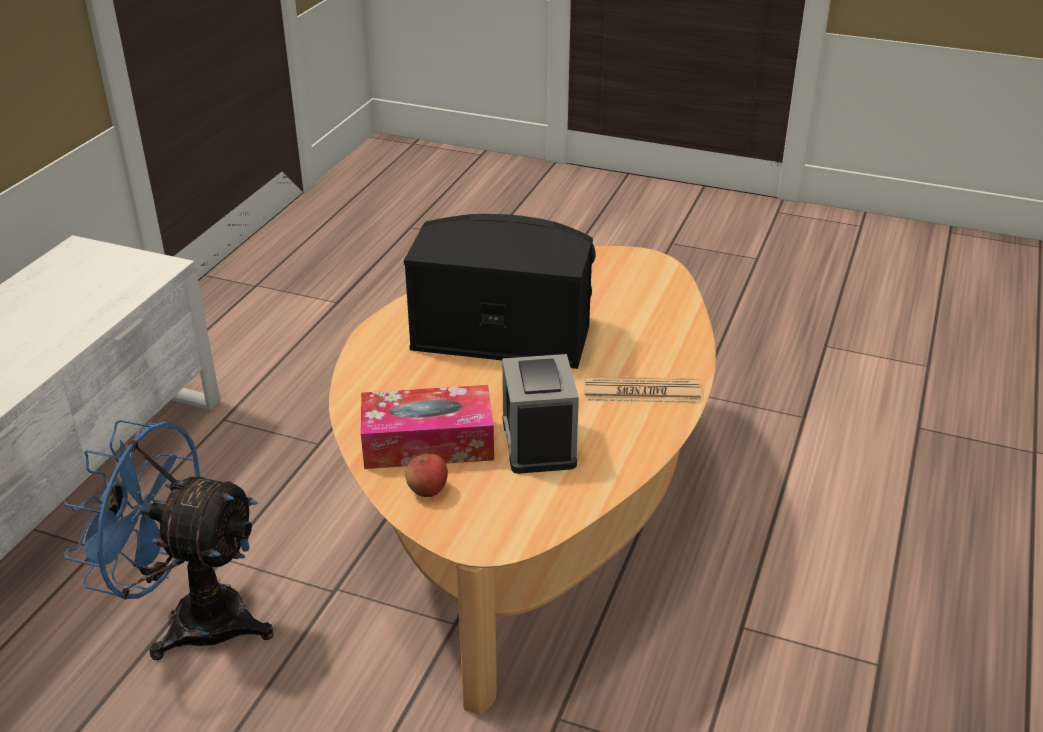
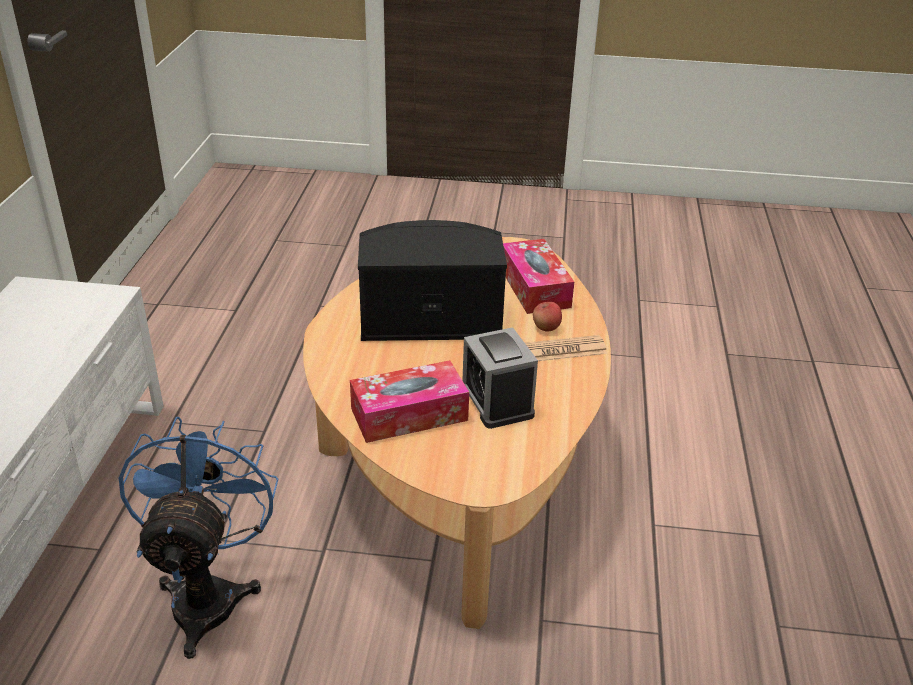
camera: 15 degrees left, 0 degrees up
(192, 618) = (209, 594): blue fan -> blue fan turned 90 degrees clockwise
(427, 490) = (425, 452): apple -> apple (546, 328)
(644, 311) = (534, 287): none -> tissue box

